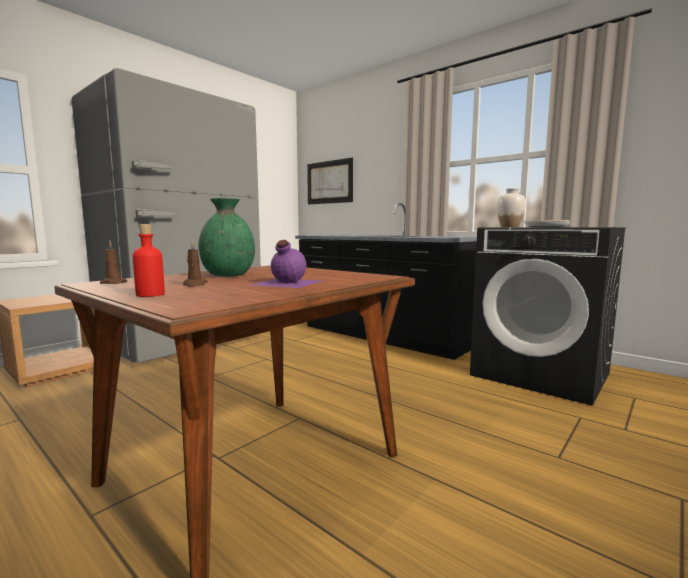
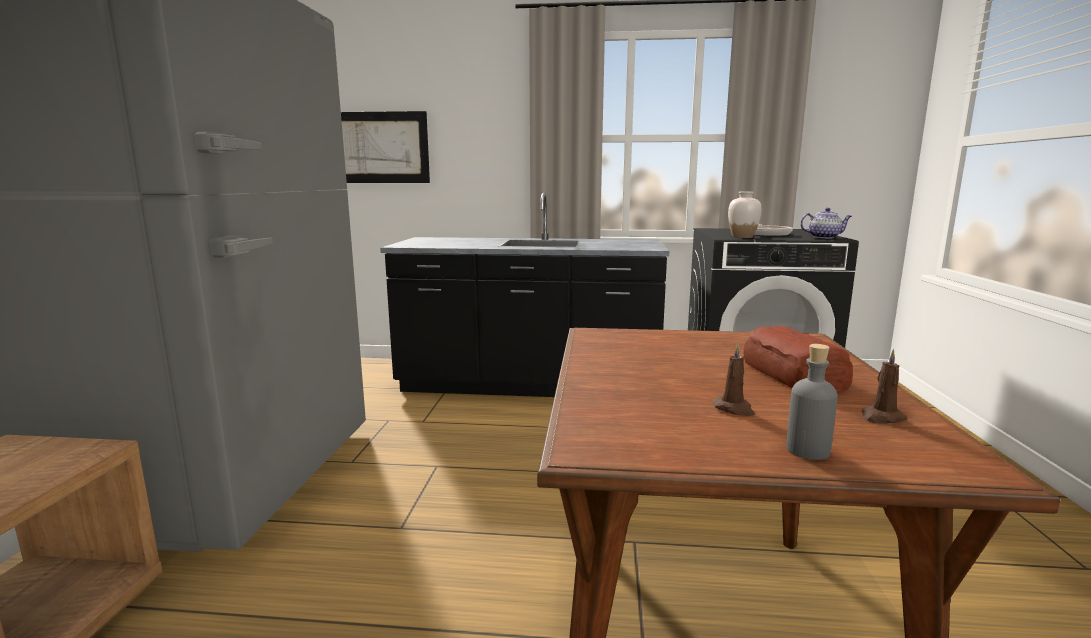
camera: 35 degrees left, 5 degrees up
(112, 283) = (619, 437): brown candle -> brown candle (881, 417)
(150, 294) = (807, 450): red bottle -> grey bottle
(229, 275) = (659, 373): green vase -> none
(286, 282) = (792, 376): purple bottle -> bread
(588, 226) = (824, 237): none -> teapot

